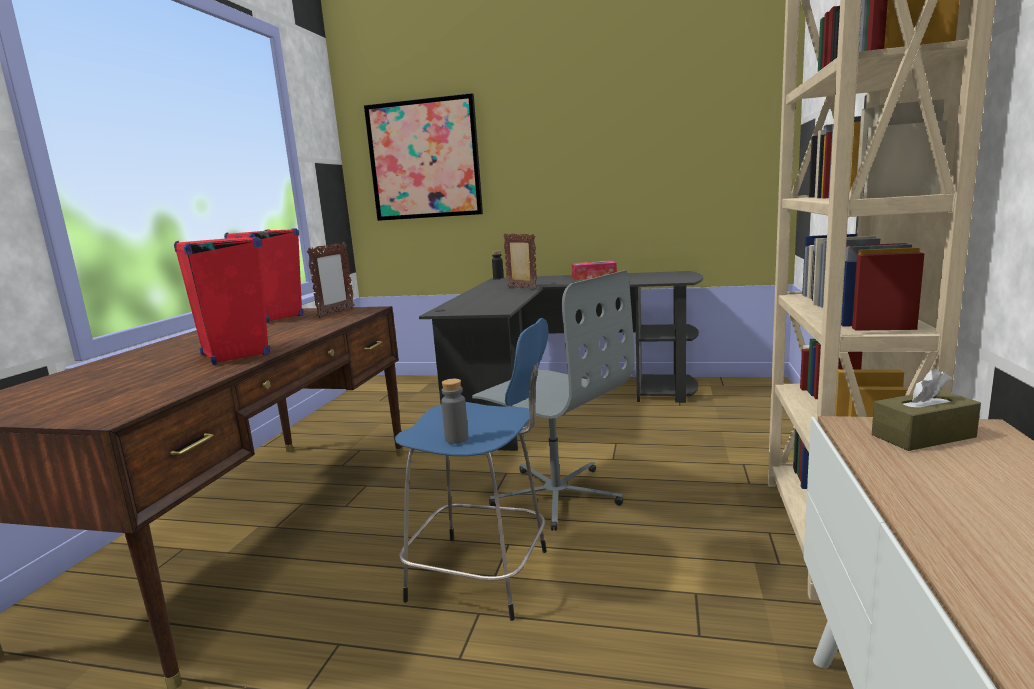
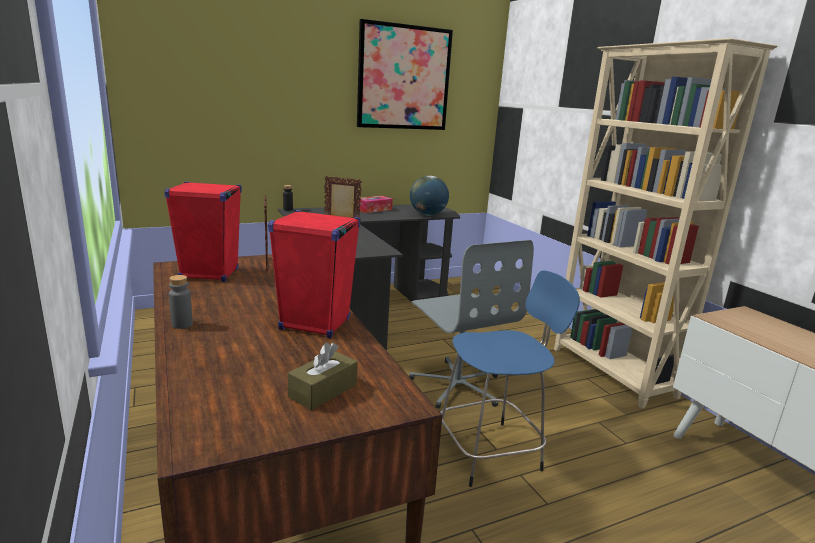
camera: 40 degrees left, 5 degrees up
(424, 160) = (211, 92): picture -> picture (404, 78)
(456, 439) = (521, 361): grey bottle -> grey bottle (182, 324)
(556, 494) = (457, 385): grey office chair -> grey office chair turned 60 degrees clockwise
(651, 281) = (428, 214): none -> globe
(923, 436) = (741, 319): brown tissue box -> brown tissue box (323, 391)

